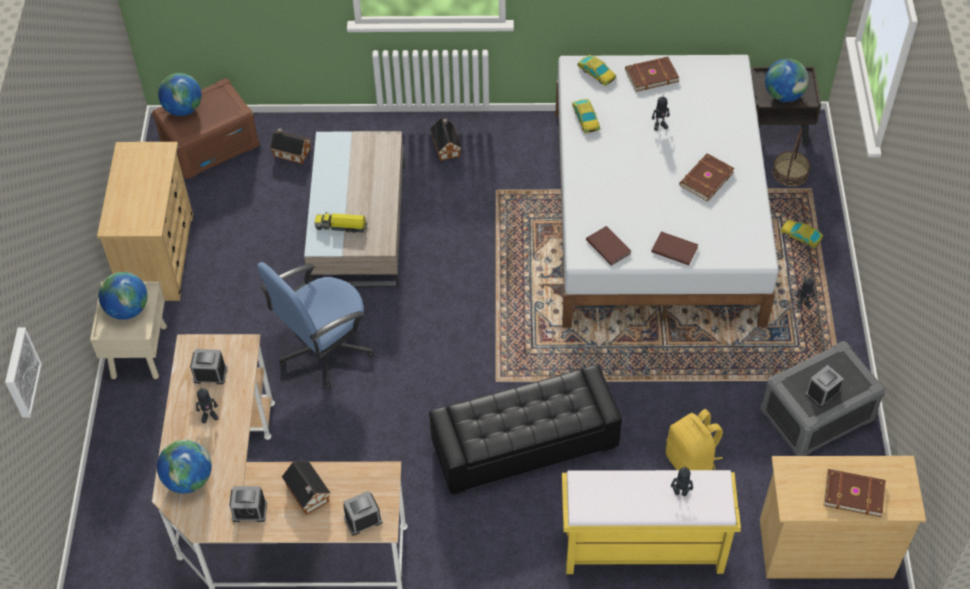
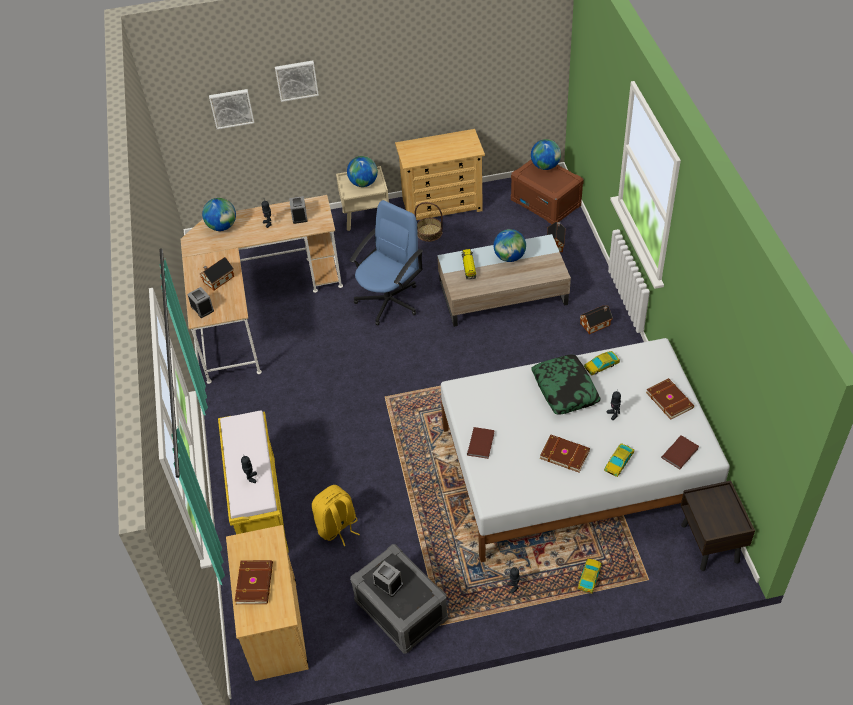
camera: 80 degrees right, 5 degrees down
(32, 259) = (296, 80): none -> picture
(249, 511) = (203, 257): alarm clock -> none
(324, 349) = (389, 301): blue office chair -> blue office chair turned 90 degrees clockwise
(524, 444) = (334, 423): black ottoman -> none
(596, 73) = (656, 363): toy car -> toy car (619, 462)
(608, 246) = (472, 402): brown book -> brown book (681, 453)
(613, 158) = (565, 389): none -> pillow
(783, 95) = (707, 511): globe -> globe (509, 257)
(790, 172) = (662, 560): basket -> basket (429, 232)

